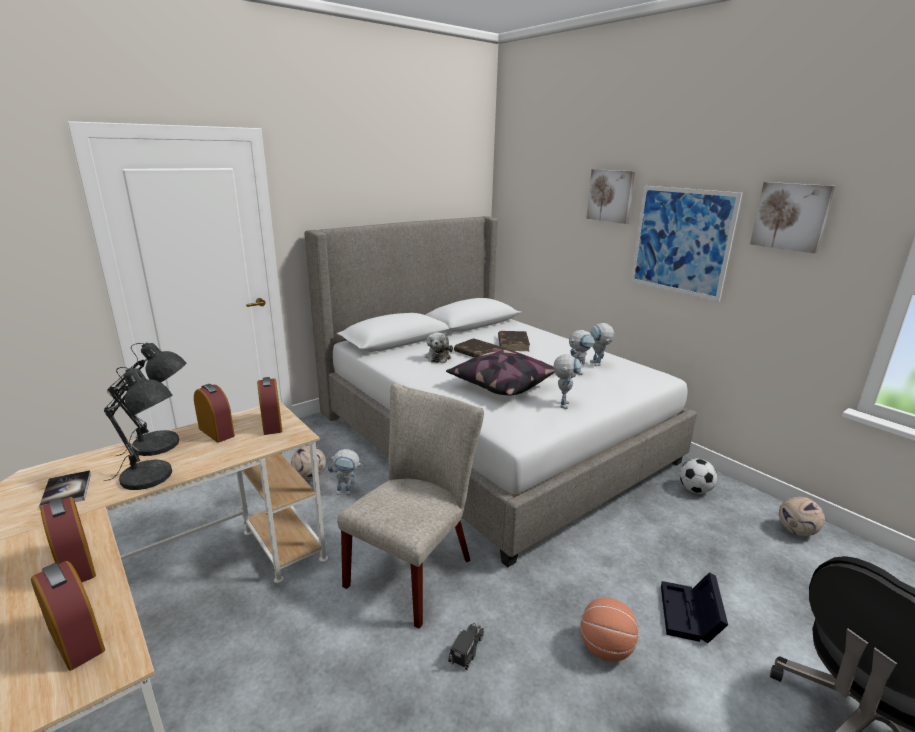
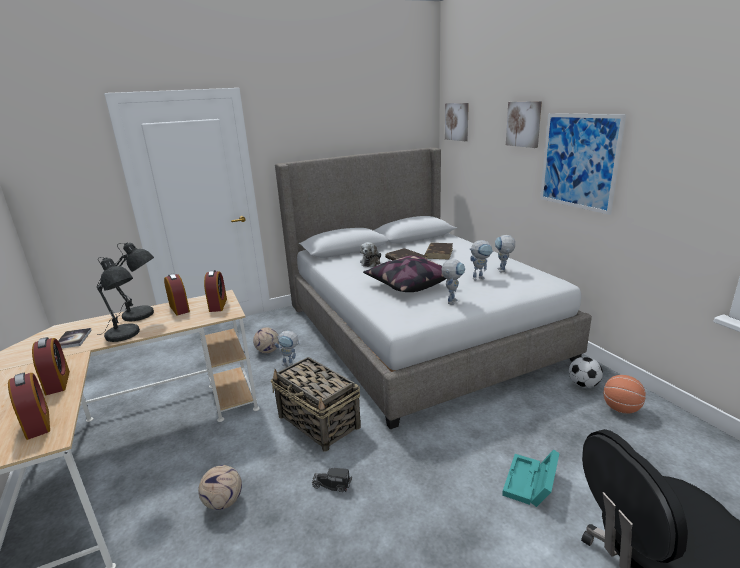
camera: 15 degrees right, 0 degrees up
(415, 568) = (319, 422): beige chair -> basket
(466, 651) = (333, 485): toy truck -> toy truck turned 120 degrees counterclockwise
(606, 649) = (445, 498): basketball -> basketball (621, 409)
(690, 616) = (530, 484): black storage box -> turquoise storage box
(791, 216) = (667, 134): picture -> picture (457, 121)
(795, 531) = (668, 428): football -> football (223, 502)

